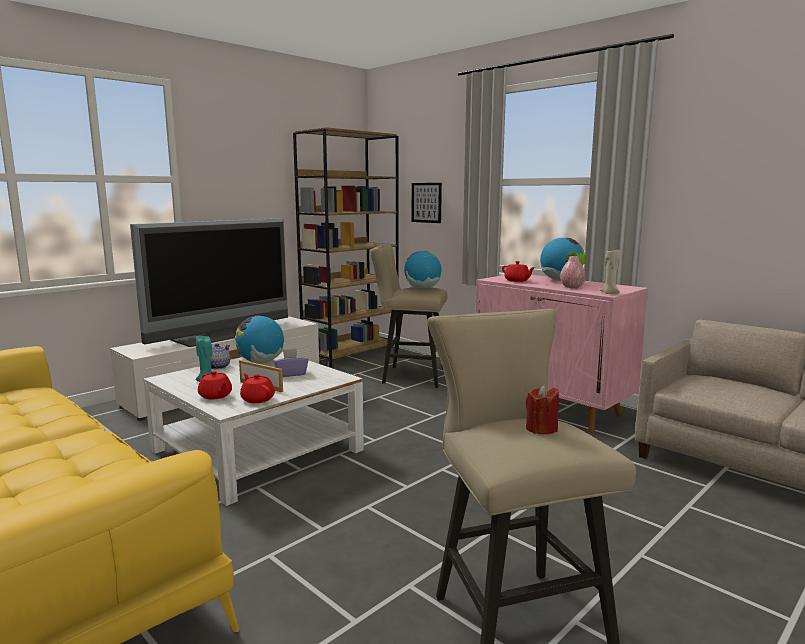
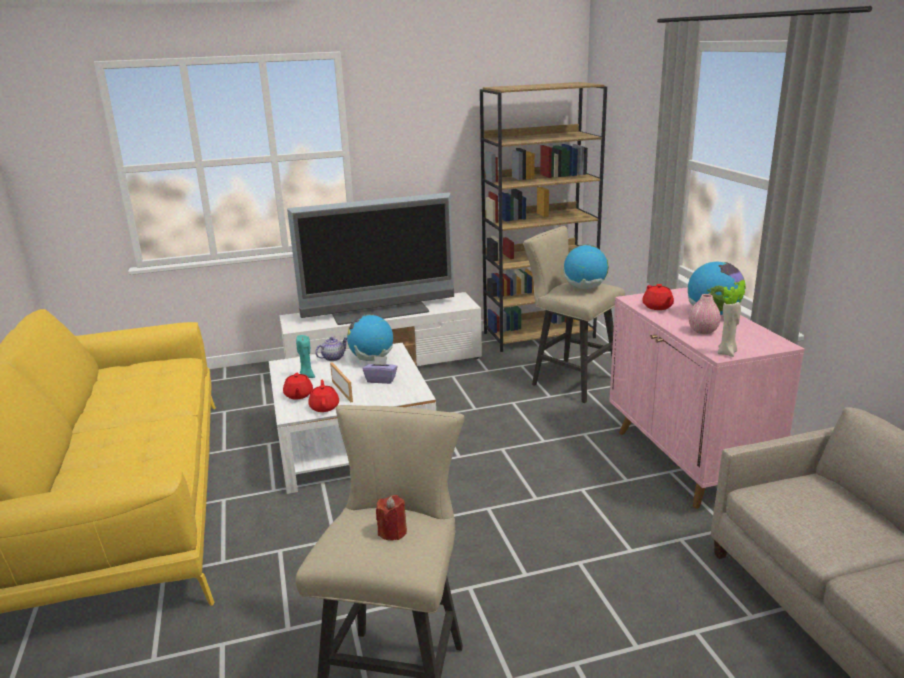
camera: 30 degrees right, 10 degrees up
(426, 202) = (630, 173): picture -> none

